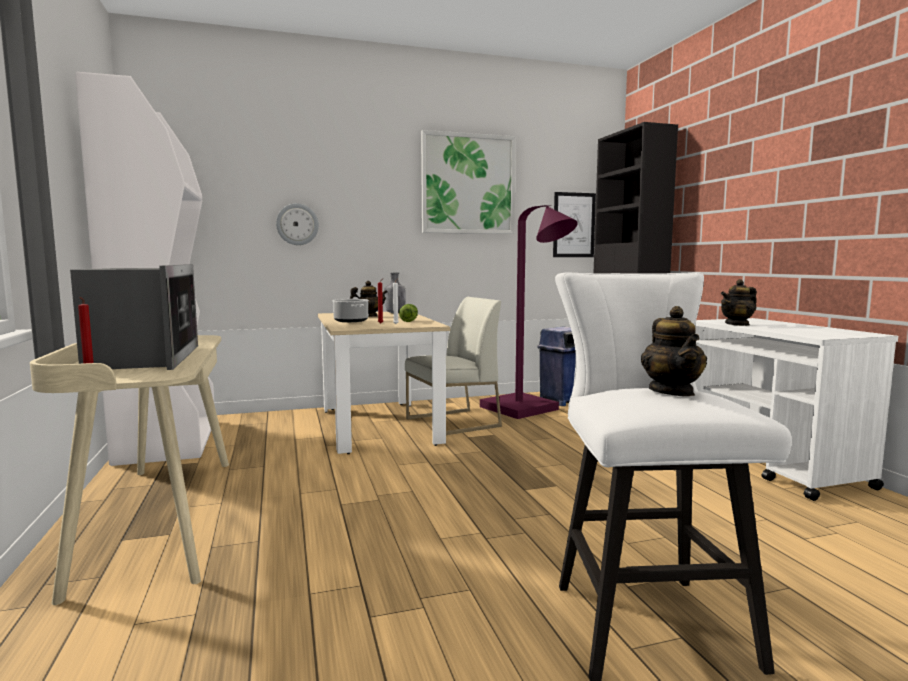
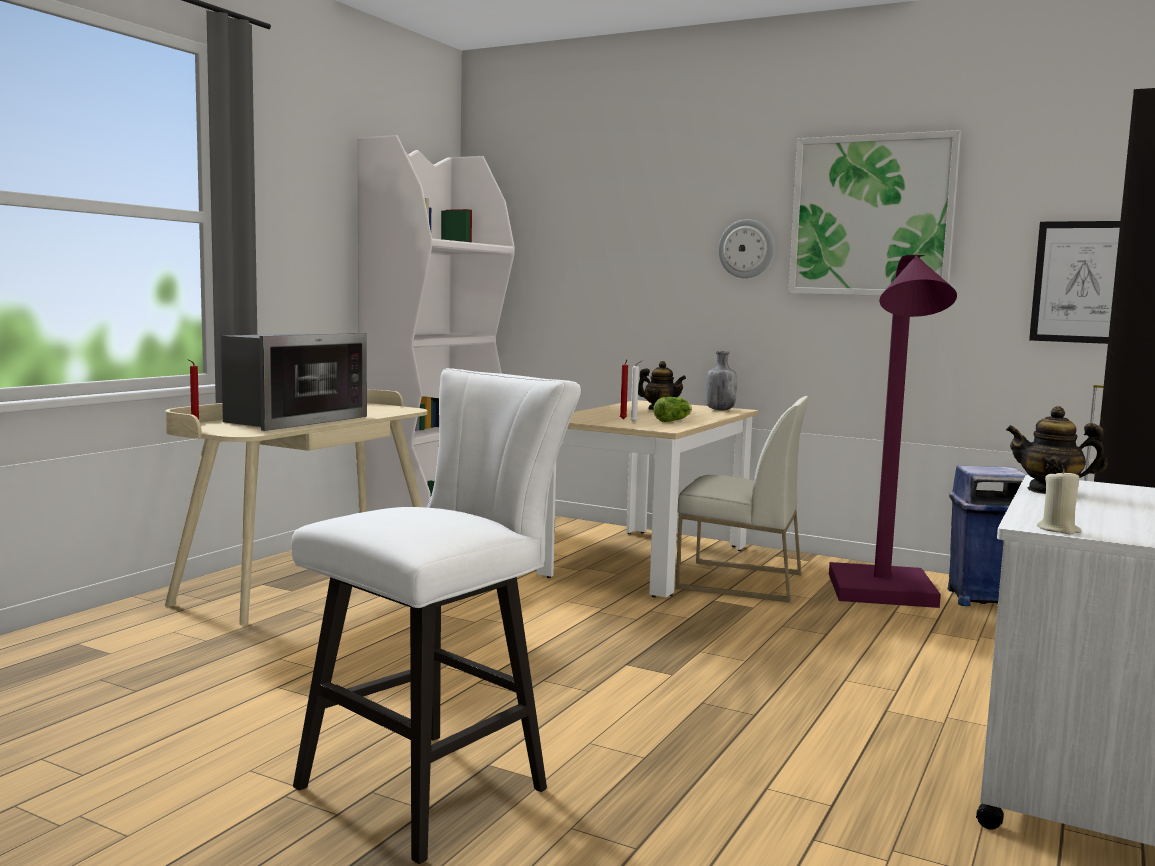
camera: 45 degrees right, 0 degrees up
(297, 224) = (625, 280): wall clock -> wall clock (746, 249)
(350, 321) = (611, 412): cooking pot -> none
(672, 392) = (426, 514): teapot -> none
(834, 336) = (1058, 530): none -> beige candle

